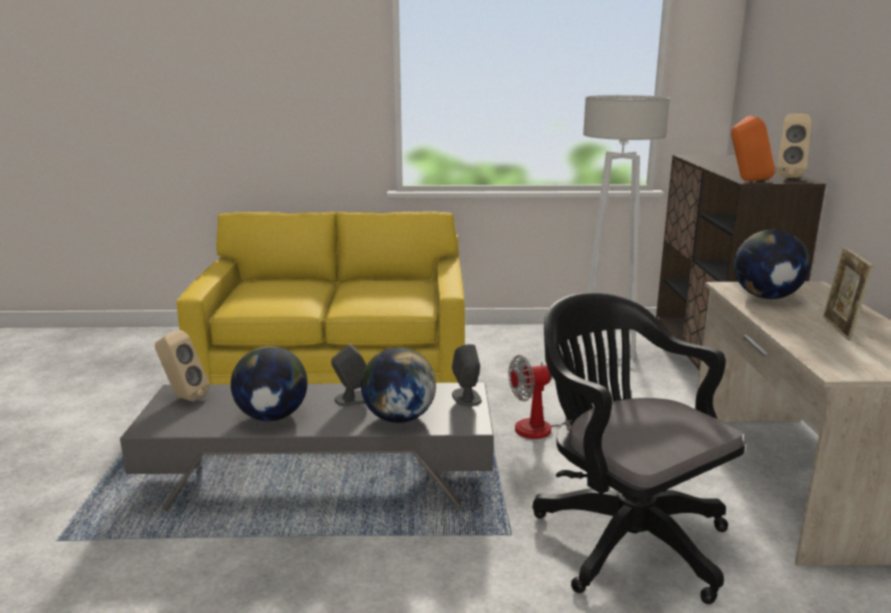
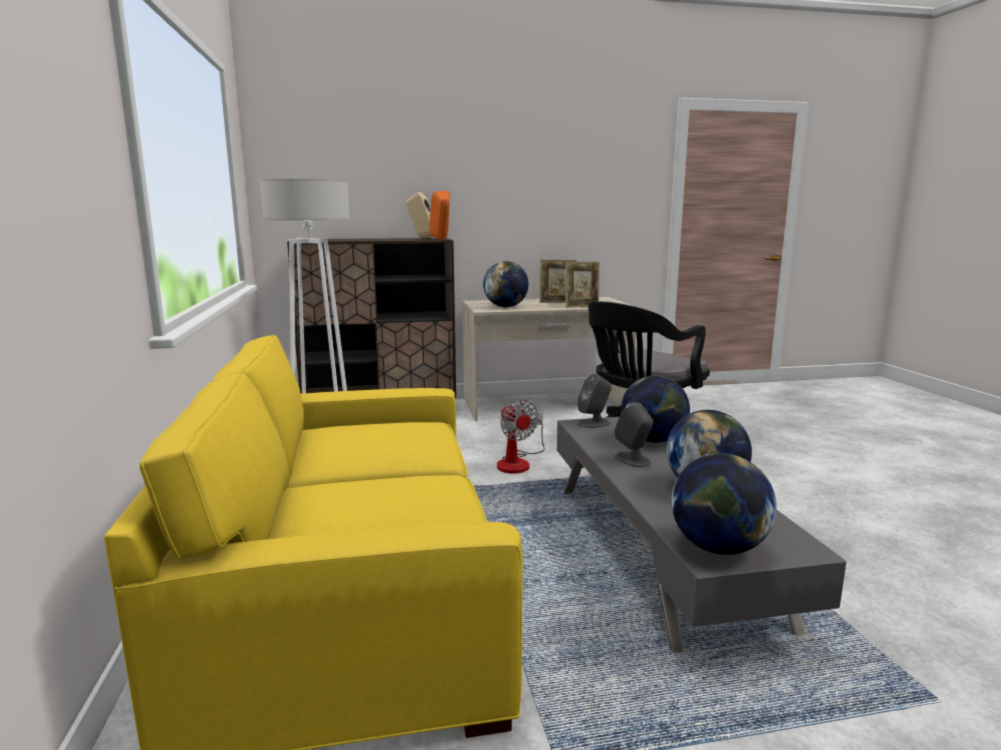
camera: 100 degrees left, 5 degrees down
(183, 397) = (718, 548): beige speaker -> globe
(797, 339) = (582, 307): none -> picture frame

